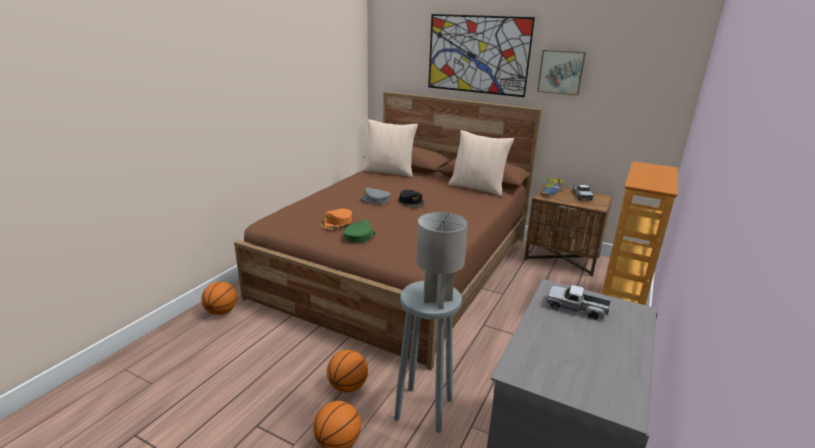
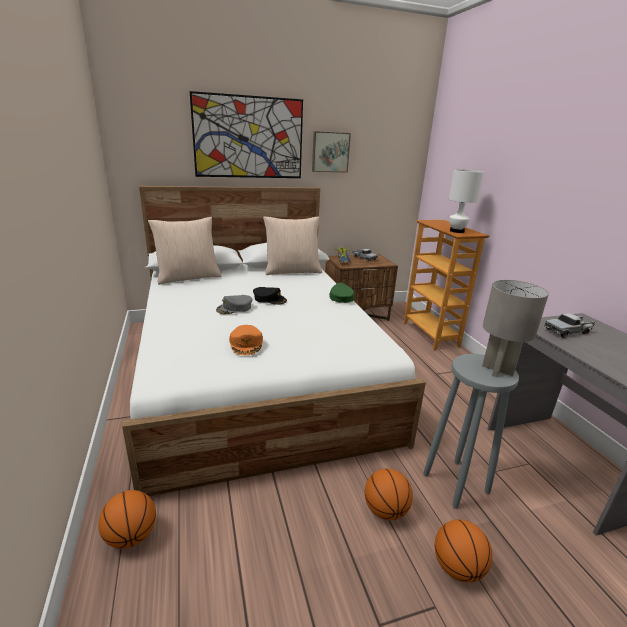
camera: 45 degrees left, 0 degrees up
(359, 236) = (291, 348): green cap -> green cap (341, 297)
(402, 265) = (257, 371): brown bed -> white bed
(645, 181) = (457, 231): none -> white table lamp

